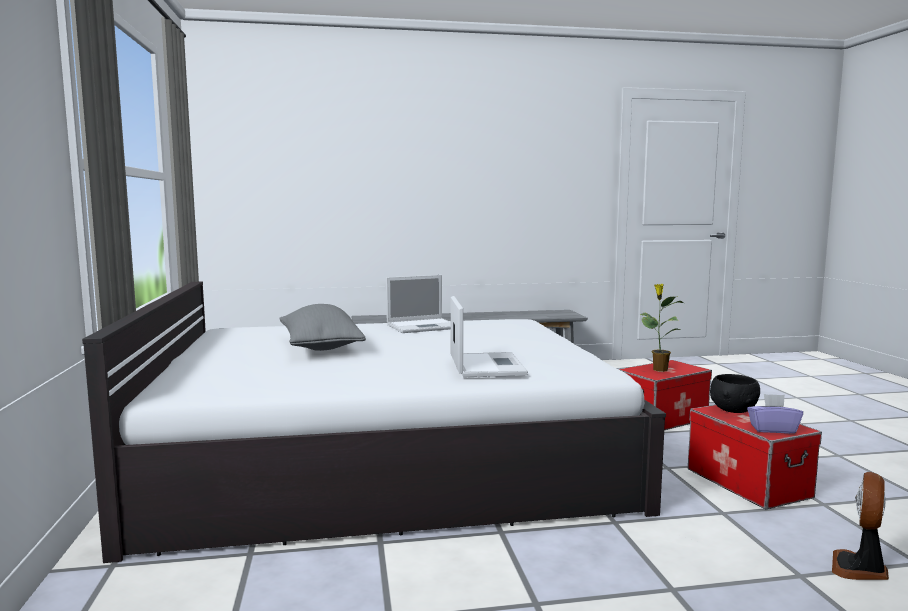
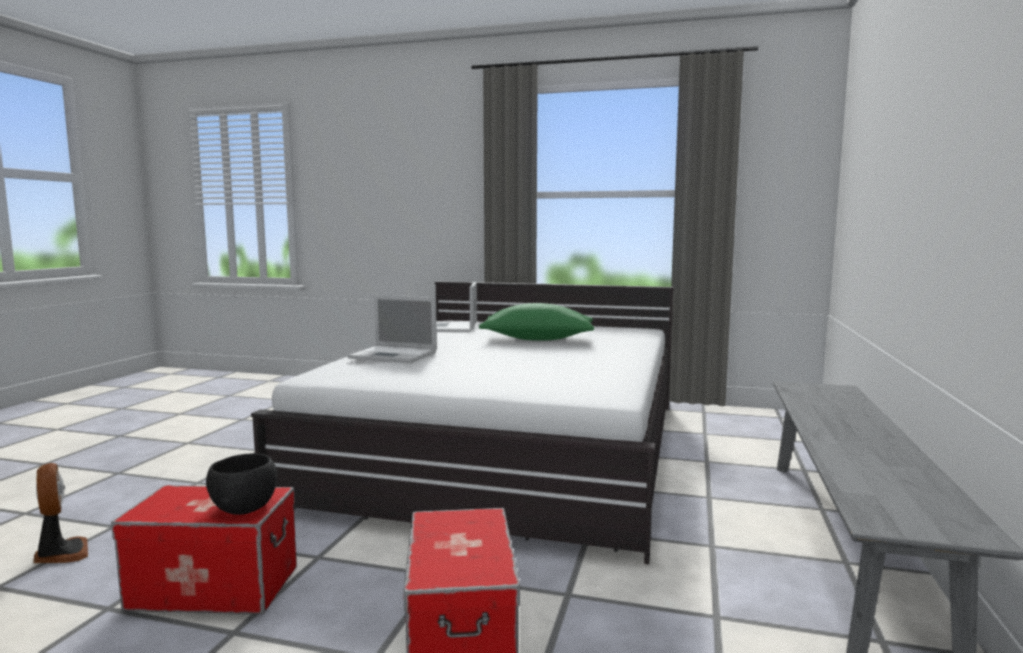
camera: 115 degrees right, 0 degrees up
(320, 347) = (537, 339): grey pillow -> green pillow
(424, 326) = (602, 363): laptop -> laptop (453, 328)
(659, 369) = (463, 537): potted plant -> none
(772, 429) = (172, 498): purple tissue box -> none

